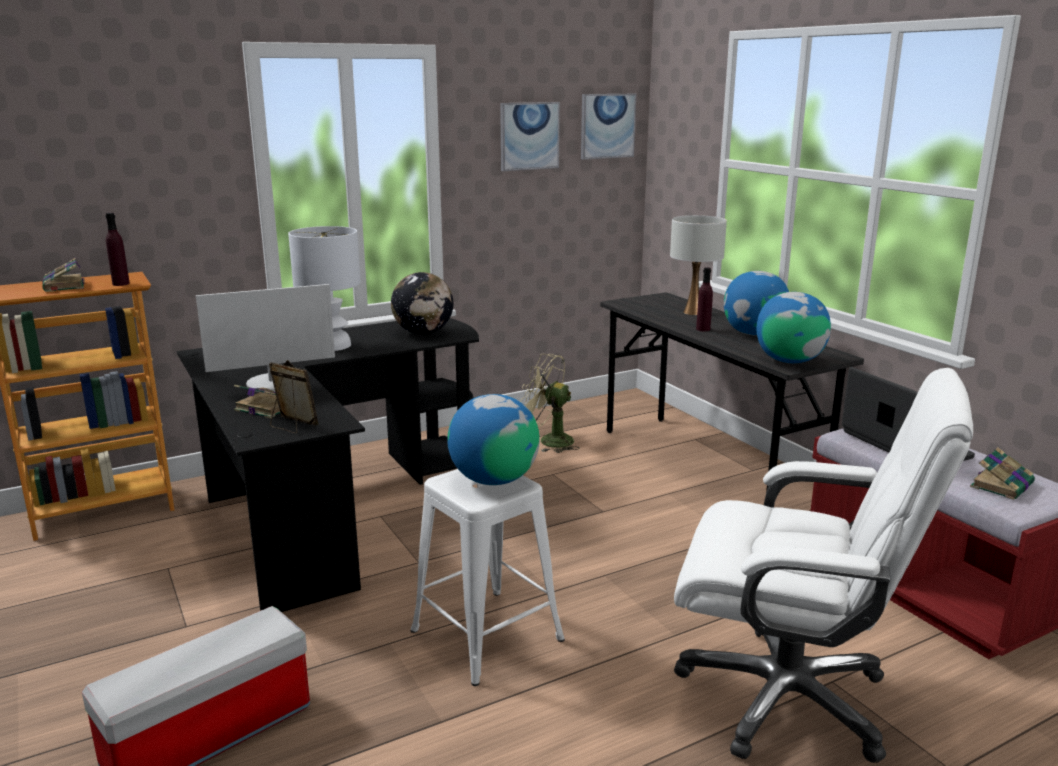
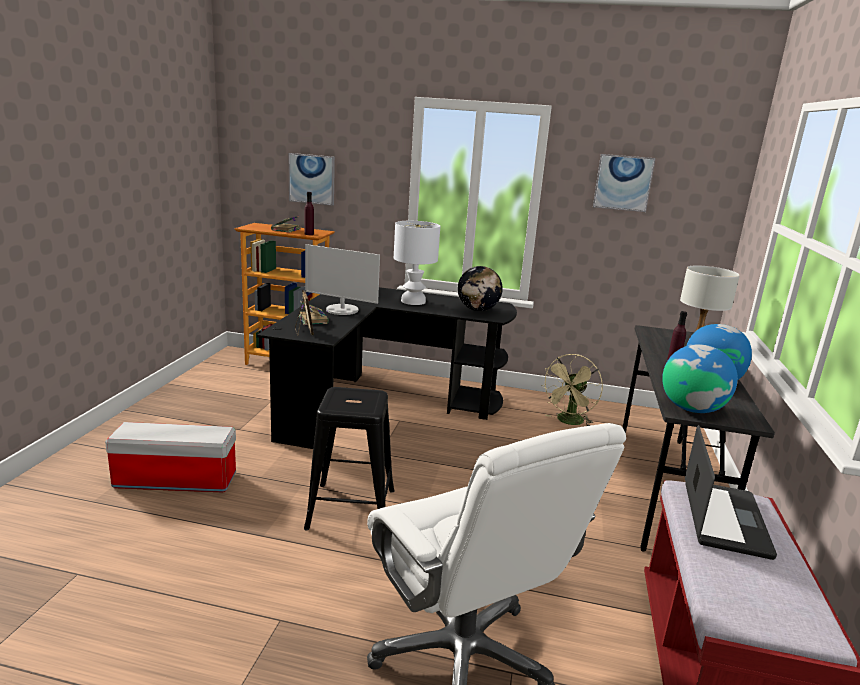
camera: 40 degrees right, 0 degrees up
(486, 635) = (351, 508): white stool -> black stool
(494, 480) = (362, 401): globe -> none
(549, 441) = (568, 422): beige fan -> beige fan turned 120 degrees counterclockwise
(607, 126) = (704, 183): picture -> picture (312, 179)
(1002, 485) = (755, 592): book -> none

